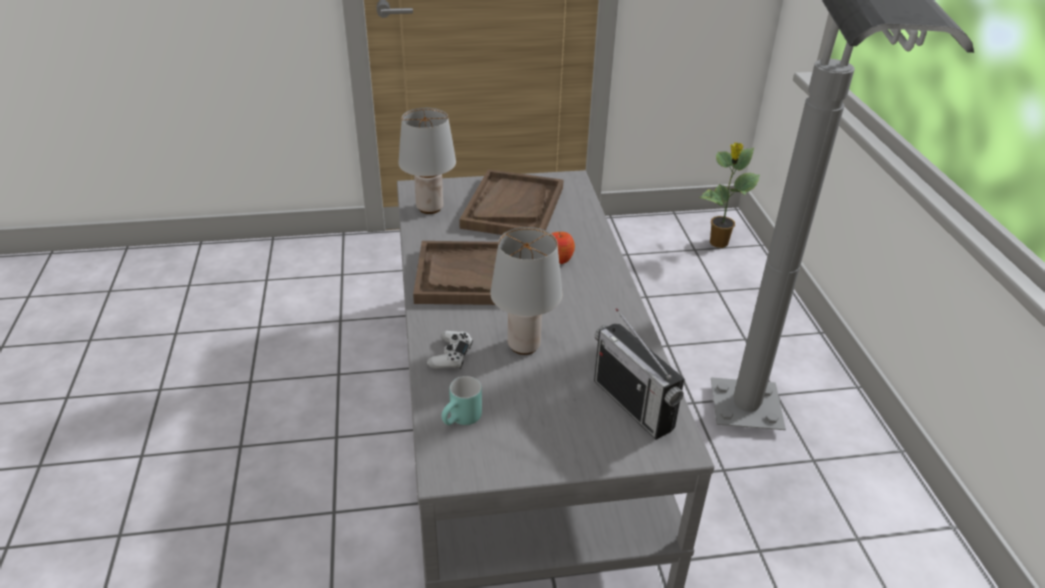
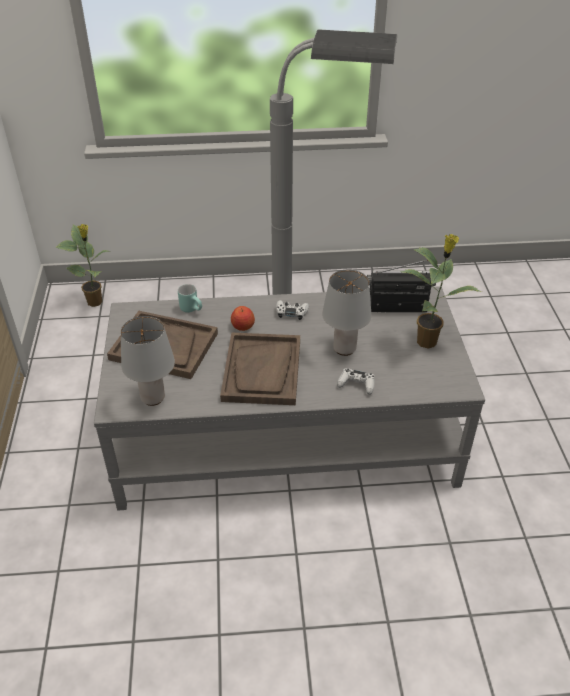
camera: 85 degrees left, 5 degrees up
(462, 421) = (419, 379): turquoise mug -> turquoise mug (193, 309)
(554, 436) = (428, 341): none -> potted plant
(596, 296) = (291, 312): none -> white game controller
(633, 404) = (397, 308): radio -> radio turned 150 degrees counterclockwise

